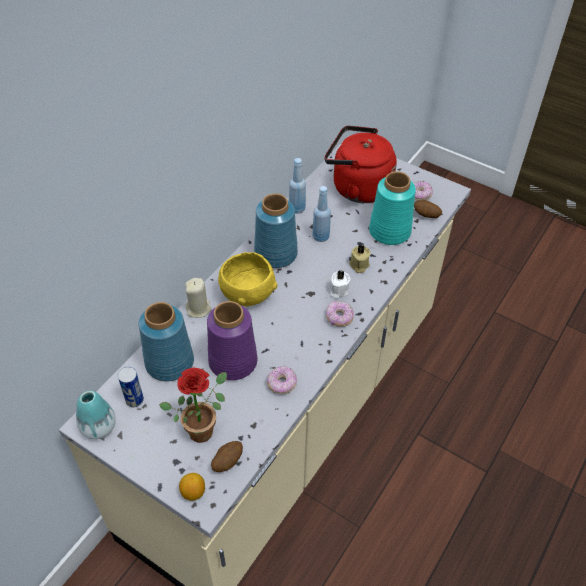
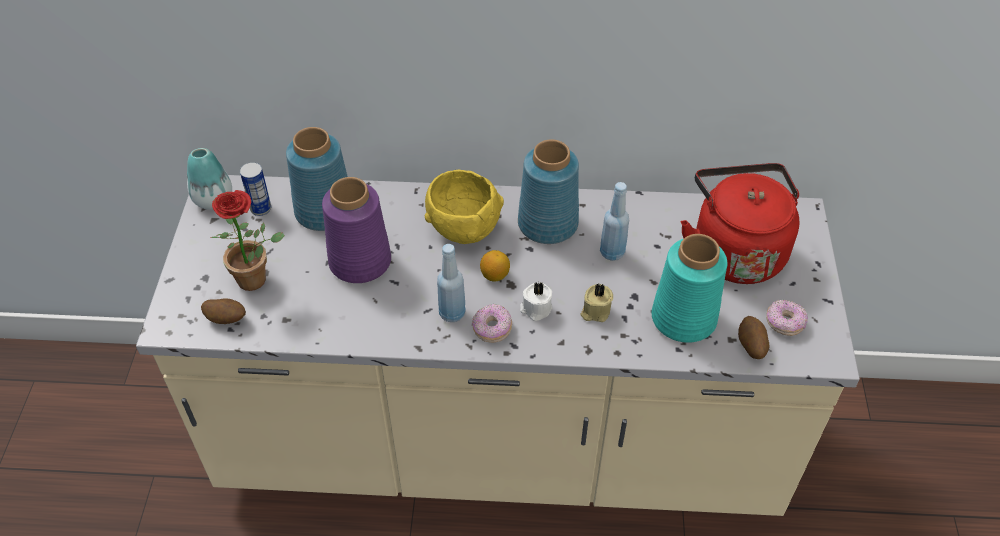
camera: 60 degrees right, 0 degrees up
(193, 492) = (176, 309): lemon -> lemon (495, 275)
(198, 309) = (413, 198): beige candle -> none
(282, 384) = (356, 319): donut -> none
(297, 208) = (640, 209): blue bottle -> blue bottle (452, 313)

